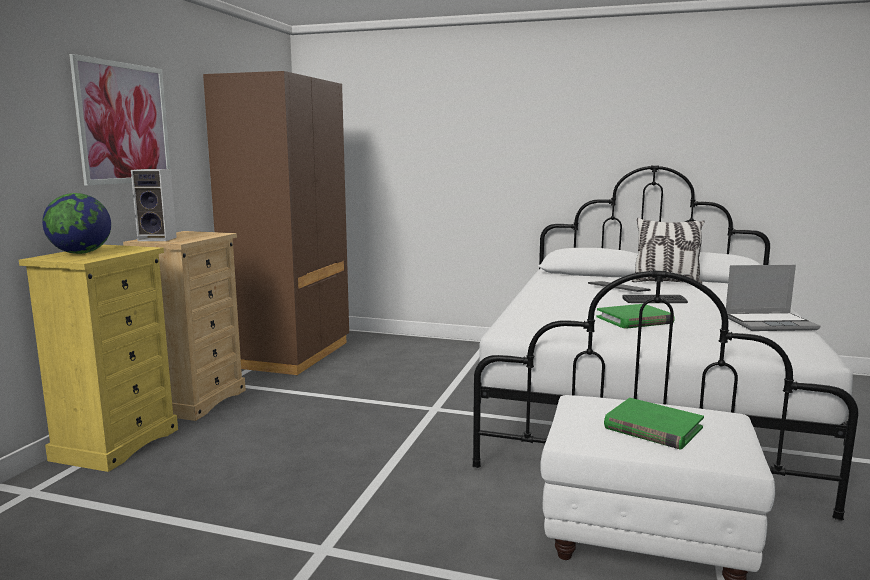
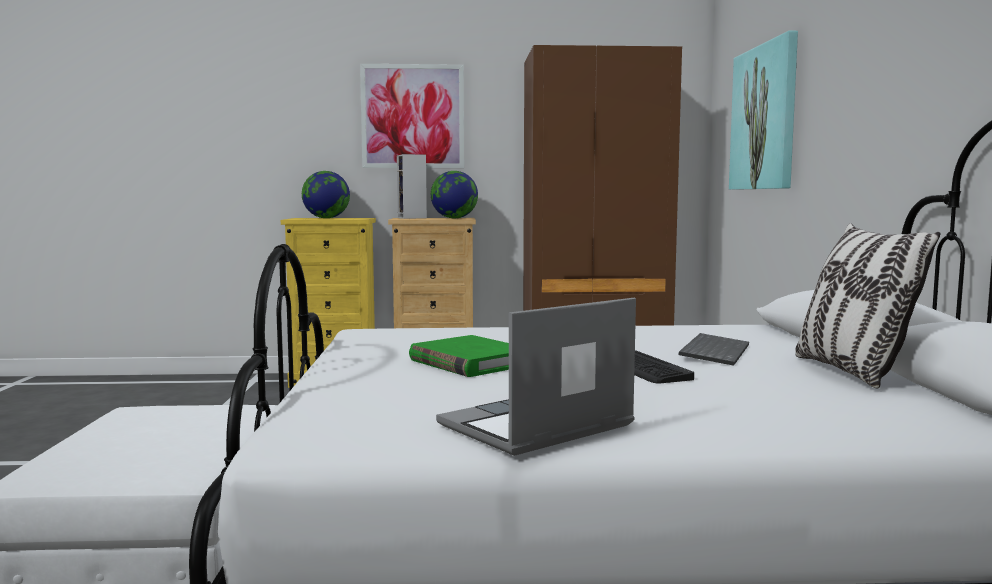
camera: 70 degrees right, 5 degrees down
(195, 234) = (454, 218): none -> globe
(399, 143) = (765, 118): none -> picture
(652, 428) = (143, 434): green book -> none
(770, 323) = (536, 427): laptop -> laptop turned 75 degrees clockwise

